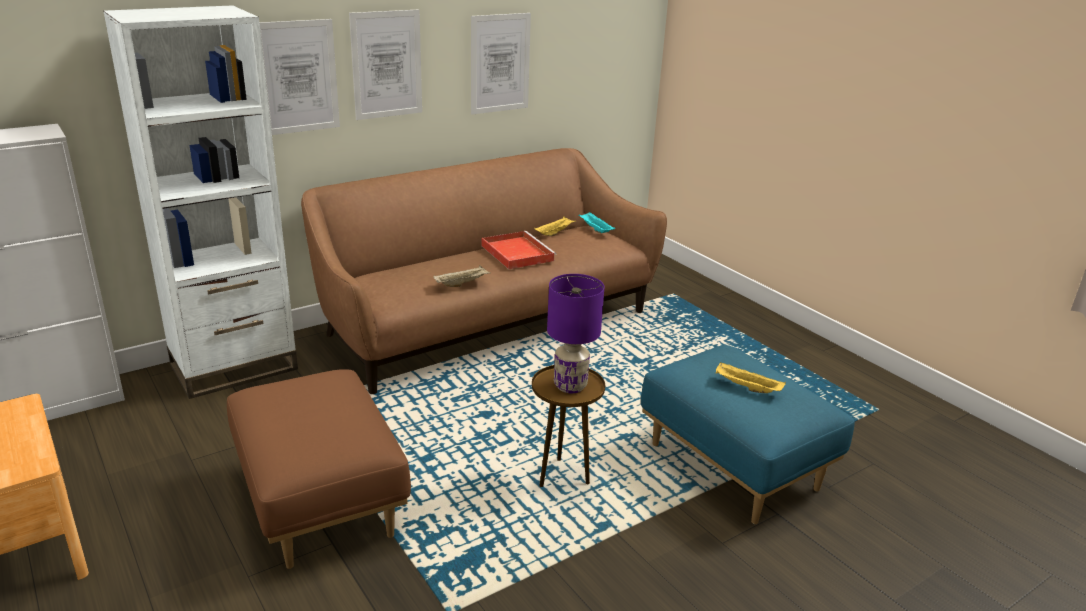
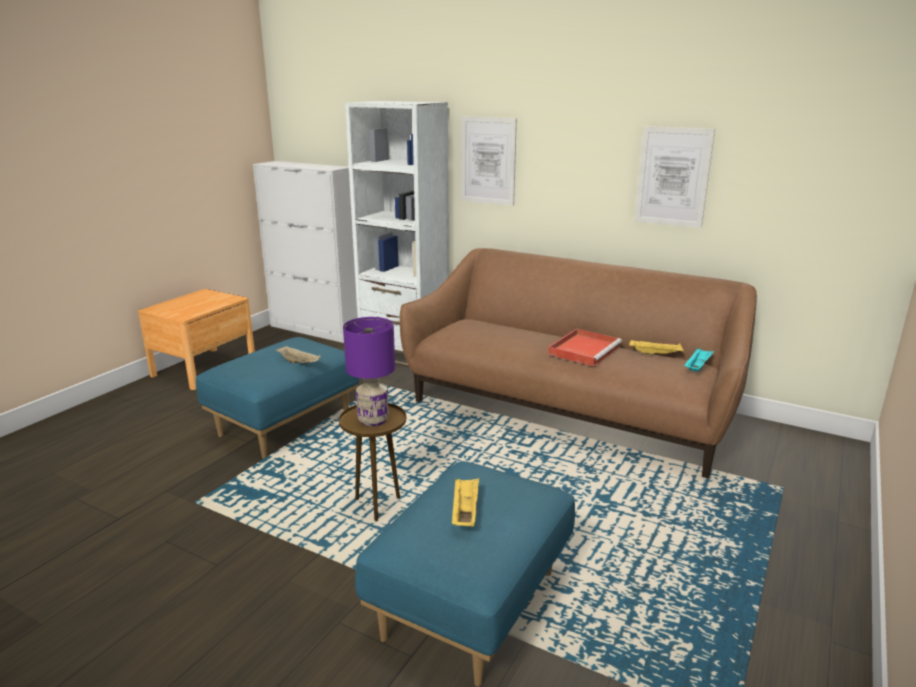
camera: 65 degrees right, 5 degrees down
(319, 502) = (285, 424): brown ottoman -> blue ottoman
(386, 64) = (558, 161): picture -> none
(462, 284) = (498, 347): beige tray -> beige tray (299, 363)

